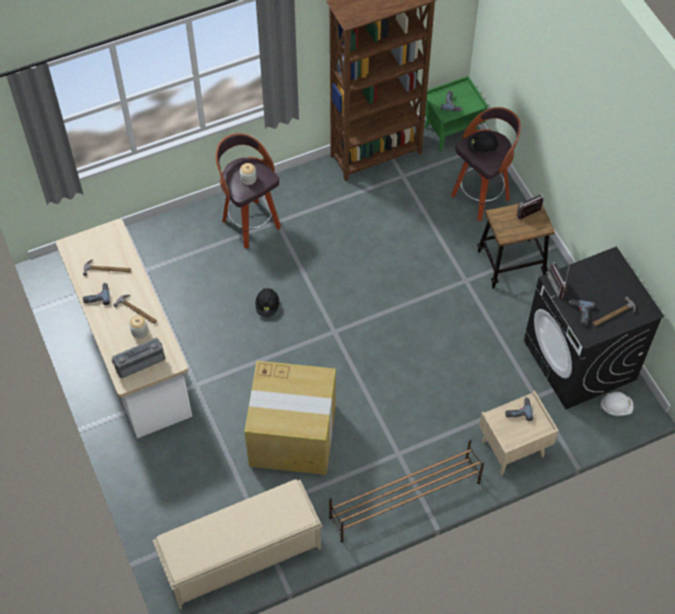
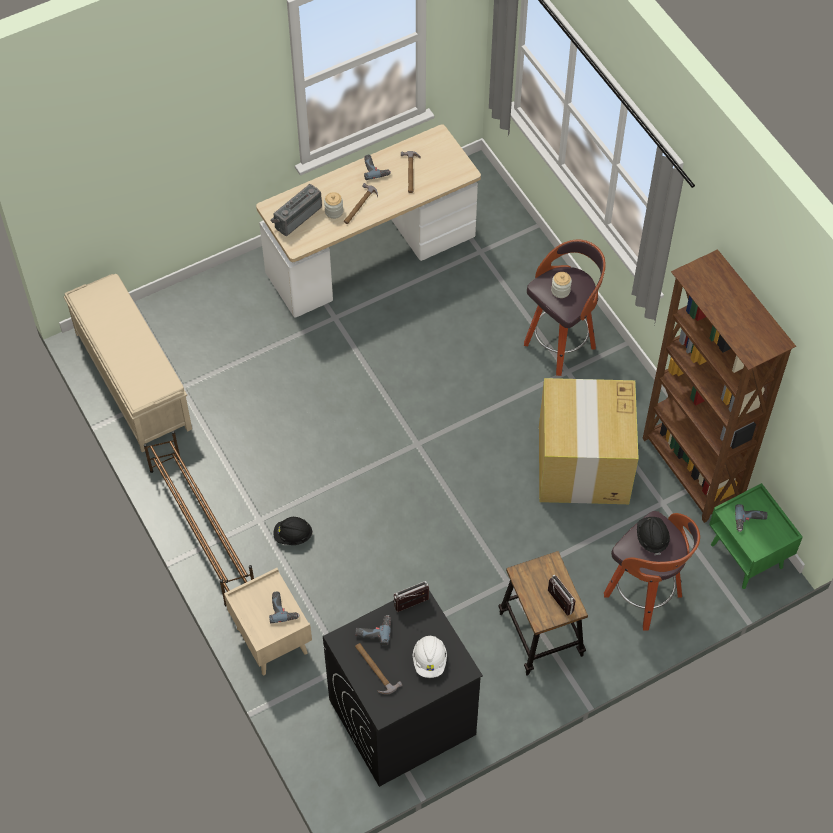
camera: 85 degrees right, 0 degrees up
(139, 361) = (296, 216): radio -> radio turned 105 degrees counterclockwise
(267, 306) = (445, 374): black hard hat -> black hard hat (293, 536)
(294, 435) = (277, 415): cardboard box -> cardboard box (583, 465)
(616, 407) = (336, 760): white hard hat -> white hard hat (429, 660)

